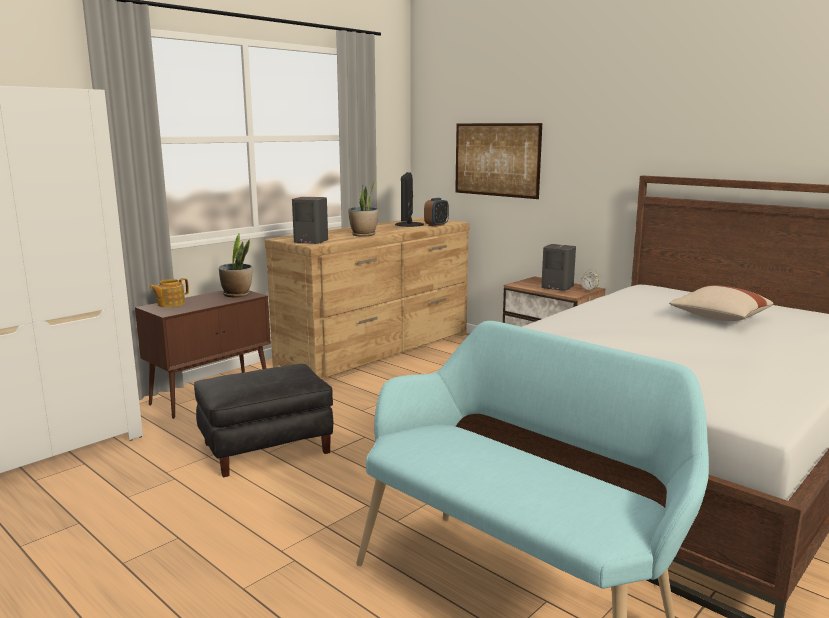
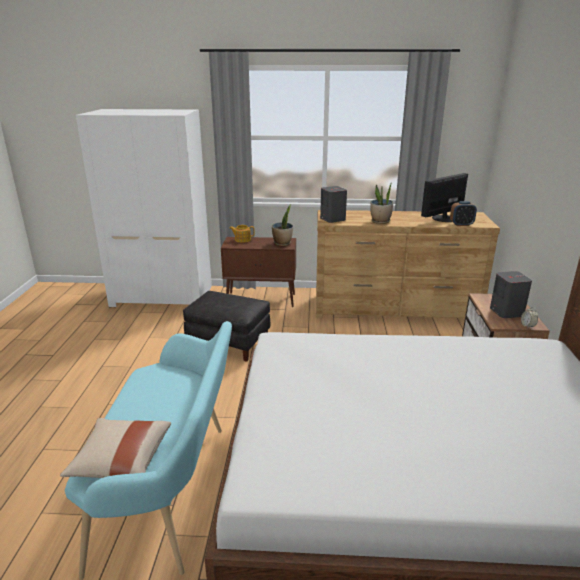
camera: 50 degrees right, 10 degrees up
(496, 159) = (525, 177): picture -> none
(719, 318) = (507, 406): beige pillow -> beige pillow (121, 461)

